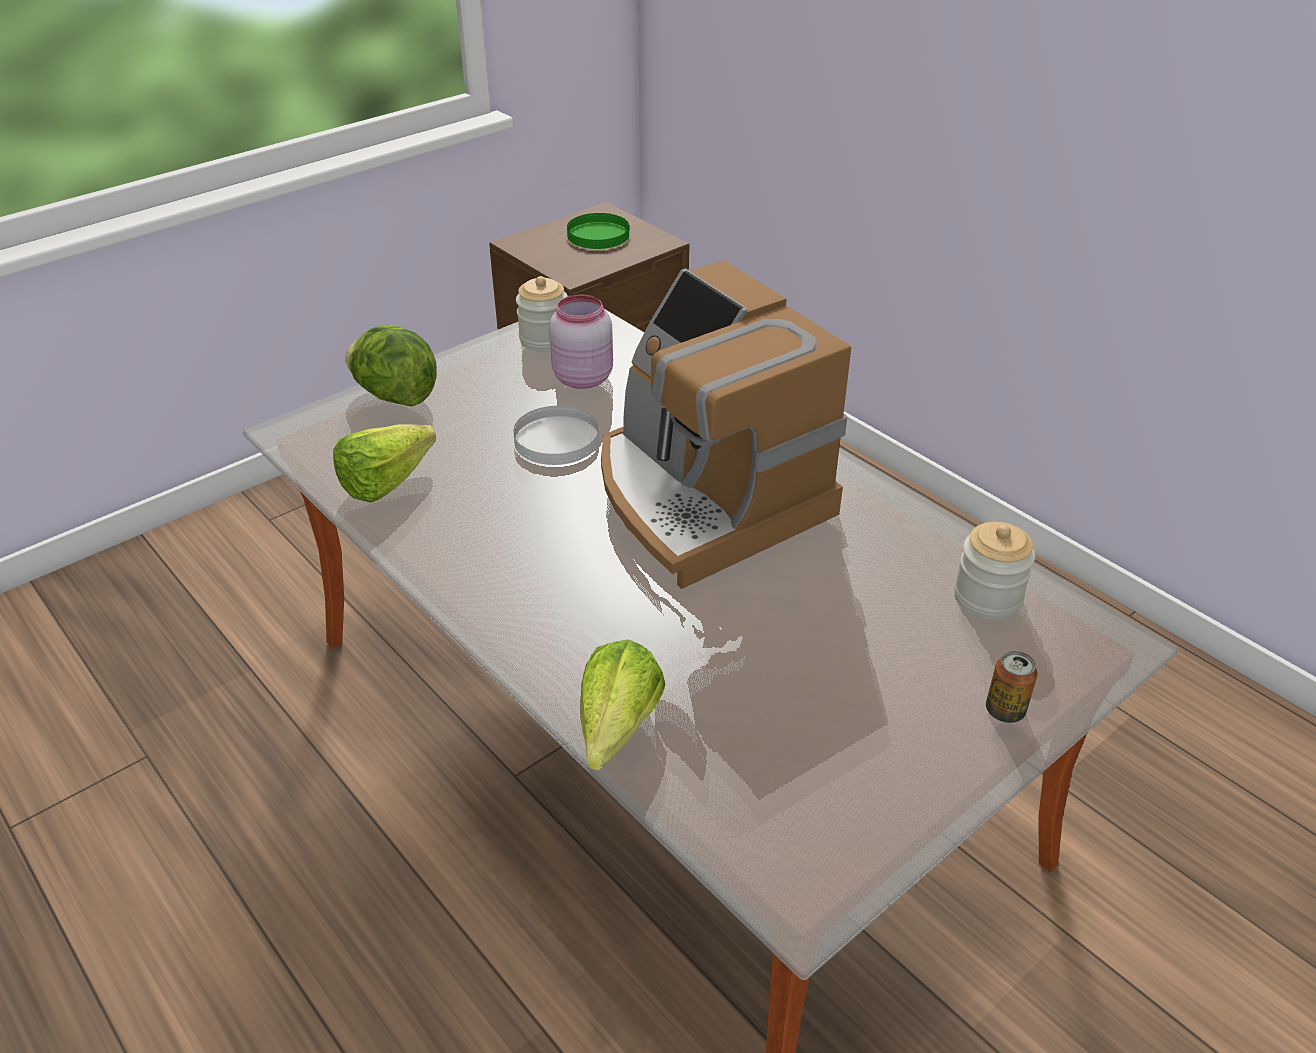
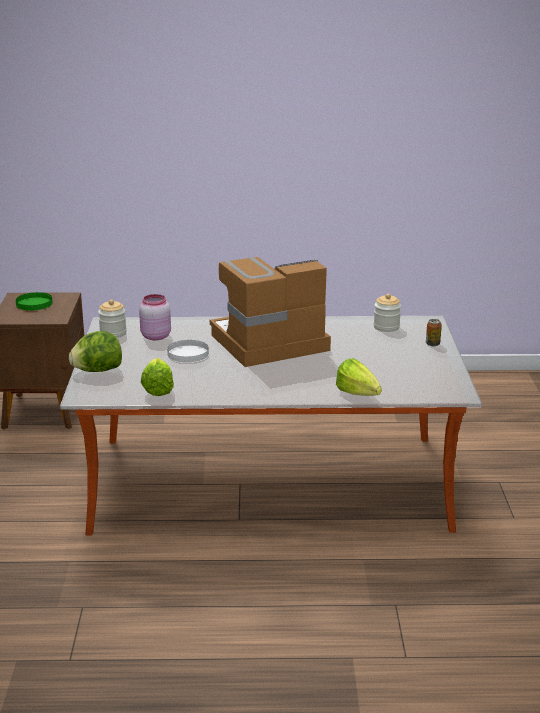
camera: 50 degrees left, 15 degrees down
(704, 497) = (268, 343): coffee machine -> coffee machine turned 150 degrees clockwise

